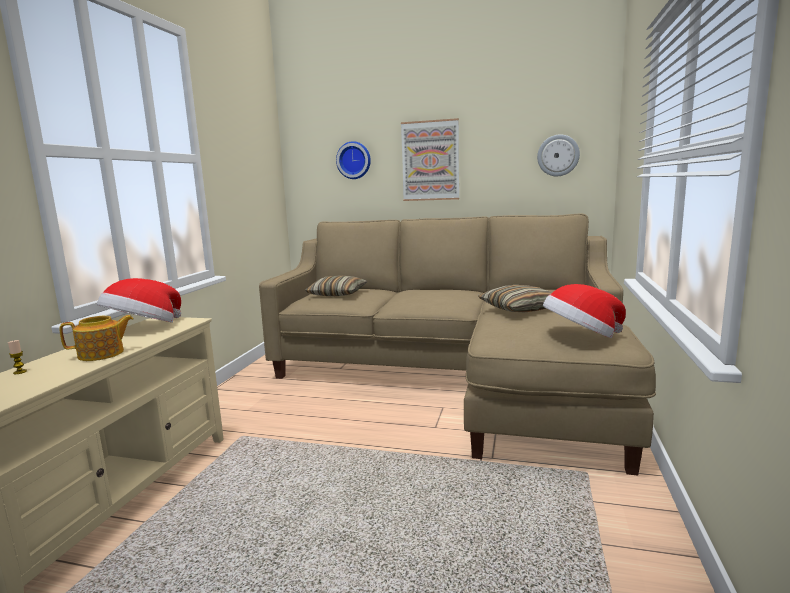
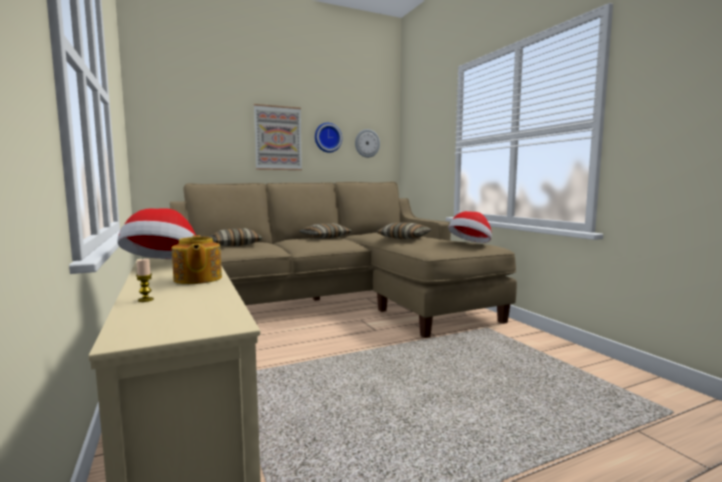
camera: 40 degrees left, 5 degrees down
(102, 354) = (197, 279): teapot -> teapot turned 135 degrees clockwise
(354, 160) = (208, 131): wall clock -> wall clock (327, 137)
(448, 292) = (325, 238): none -> pillow

